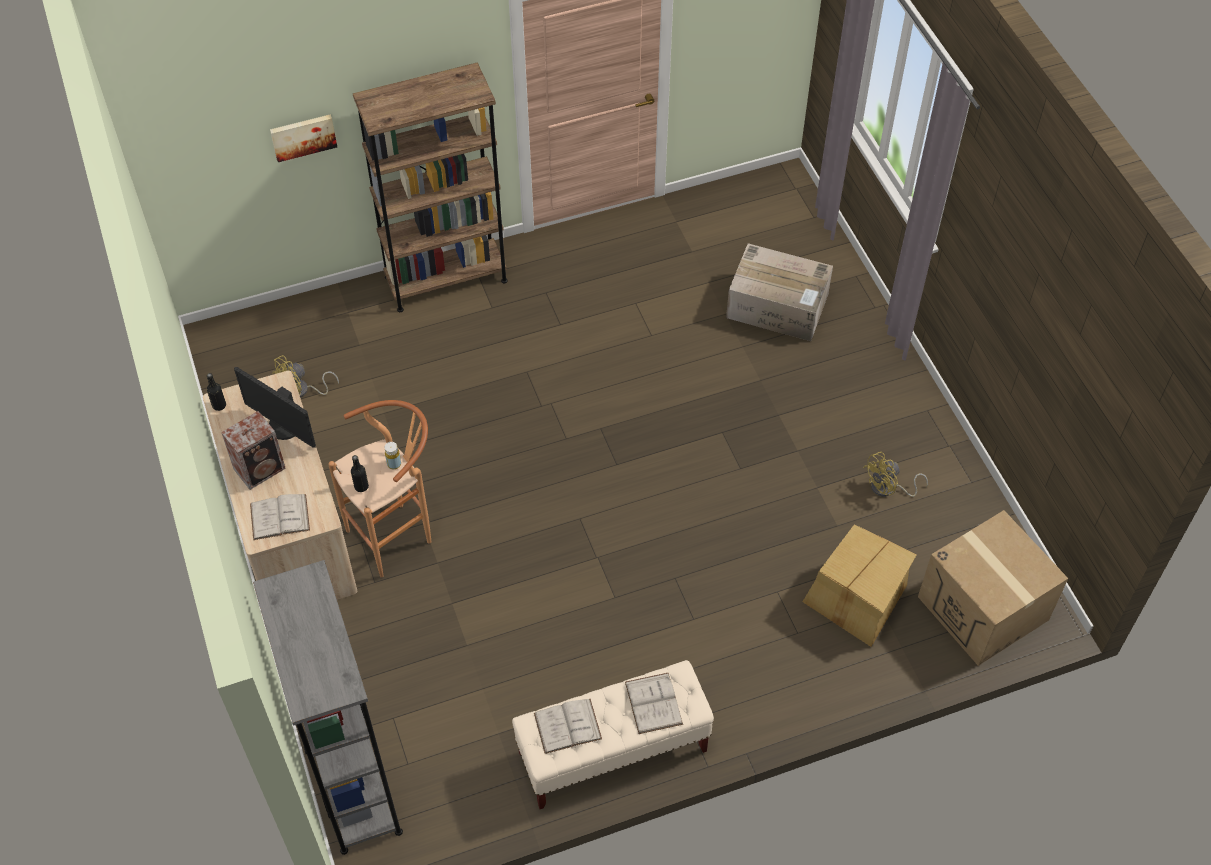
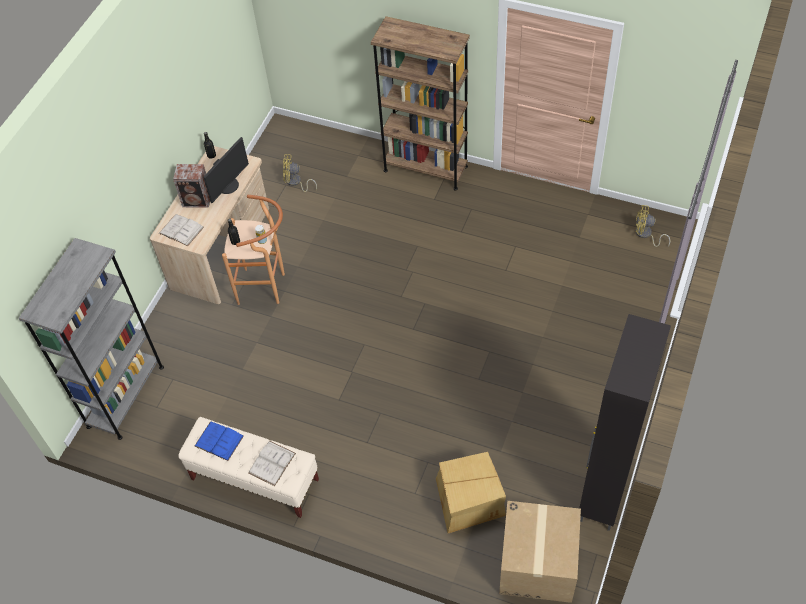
camera: 45 degrees right, 0 degrees up
(283, 427) = (228, 186): monitor -> monitor turned 135 degrees counterclockwise
(303, 136) = (355, 30): picture -> none
(567, 726) = (219, 441): white book -> blue book
(778, 306) = (599, 301): cardboard box -> none
(888, 489) = (553, 452): yellow fan -> yellow fan (645, 235)
(974, 496) = (603, 495): none -> black cabinet

